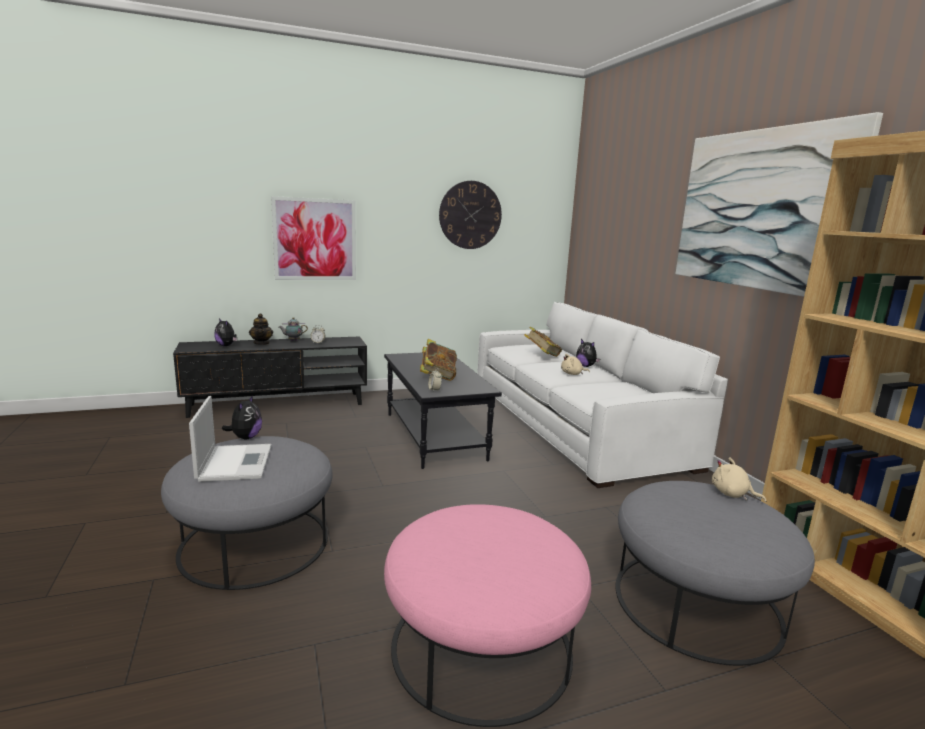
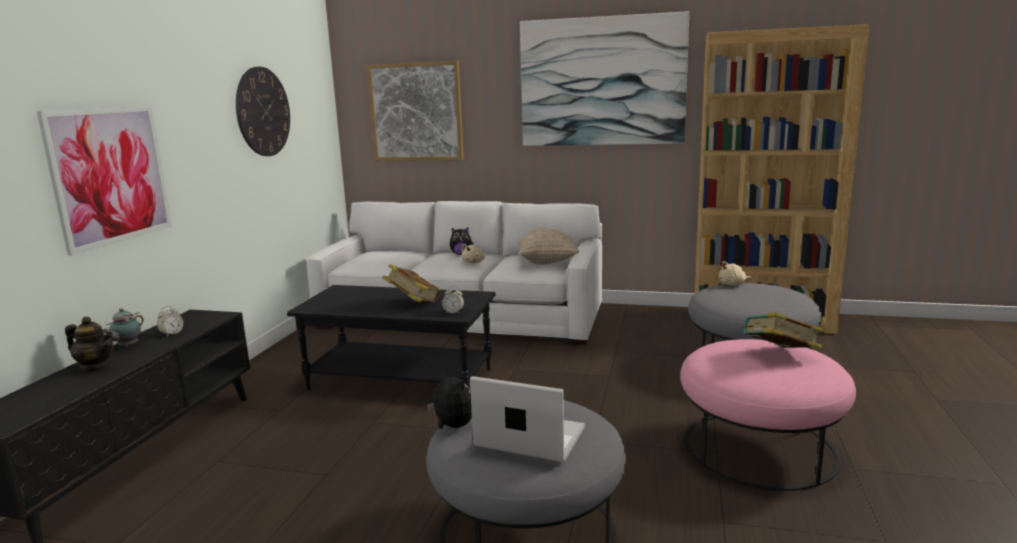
camera: 55 degrees left, 0 degrees up
(226, 345) = (53, 392): plush toy -> none
(542, 355) = (405, 259): book -> book (779, 355)
(612, 229) = (416, 112): none -> picture
(622, 395) = (547, 262): none -> beige pillow

